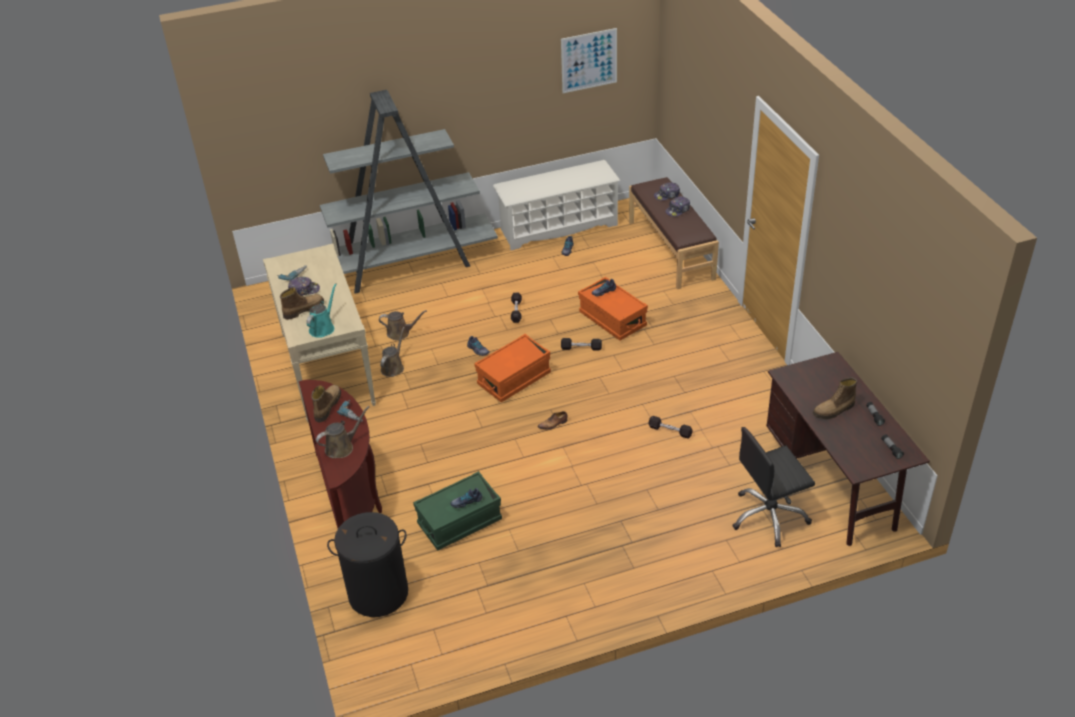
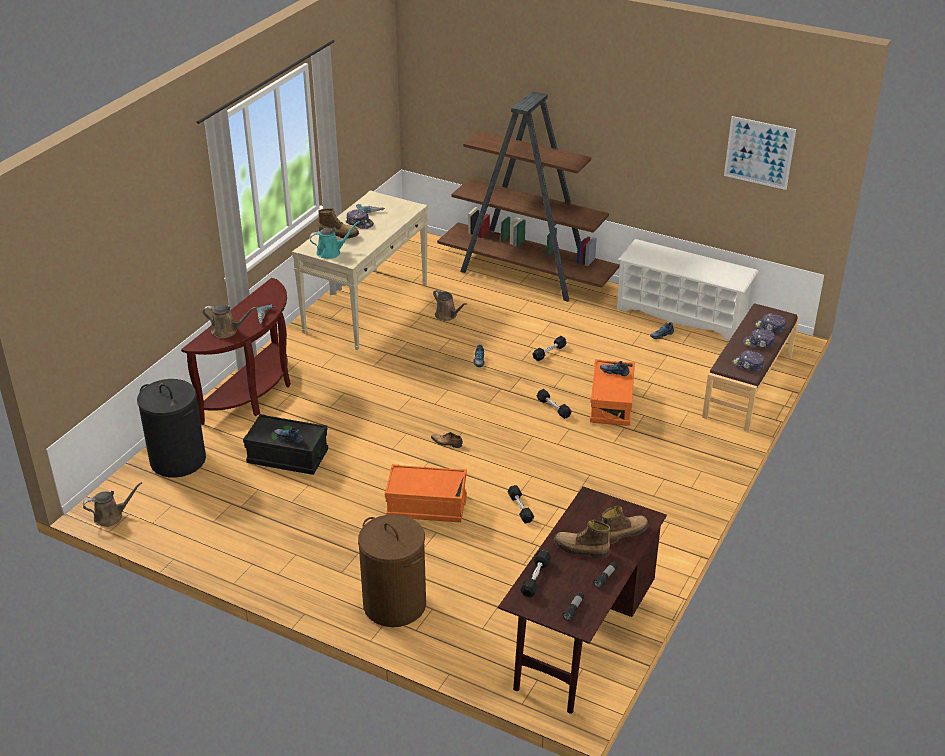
camera: 45 degrees right, 5 degrees down
(327, 406) = (260, 302): boot -> boot (622, 533)
(393, 367) = (407, 334): brown watering can -> brown watering can (111, 516)
(408, 264) = (527, 275): grey bookcase -> brown bookcase
(459, 522) = (288, 457): green storage box -> black storage box
(514, 379) = (471, 395): orange storage box -> orange storage box (426, 506)
(694, 229) = (748, 365): none -> cap
(701, 557) = (395, 604): none -> brown laundry basket
(769, 517) = (490, 620): black office chair -> none
(842, 448) = (535, 578): none -> black dumbbell

